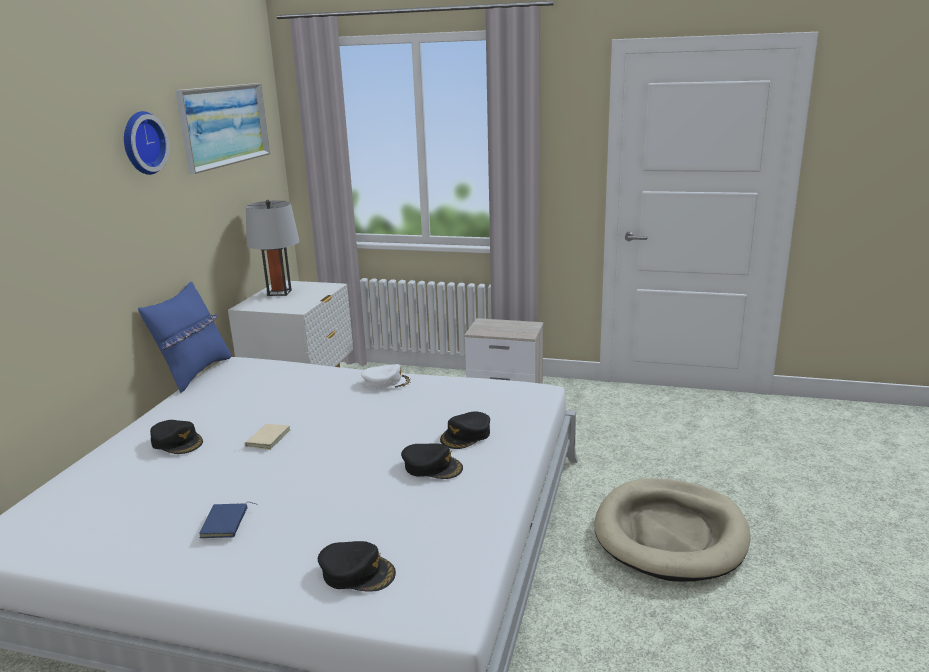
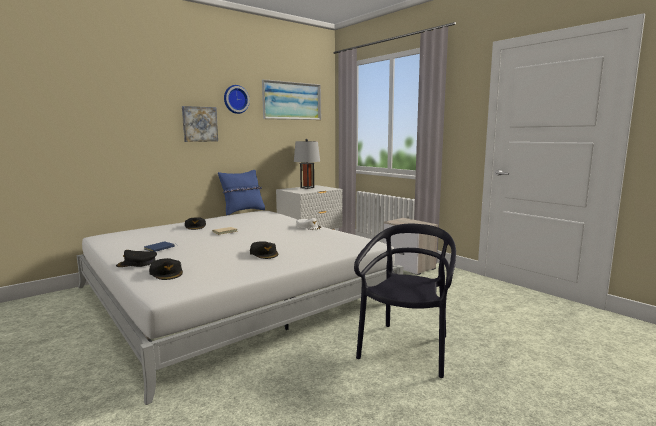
camera: 35 degrees right, 10 degrees down
(91, 214) = (199, 124): none -> picture
(466, 435) = (302, 249): black cap -> black cap (137, 263)
(670, 534) = (406, 349): beige dog bed -> black chair

